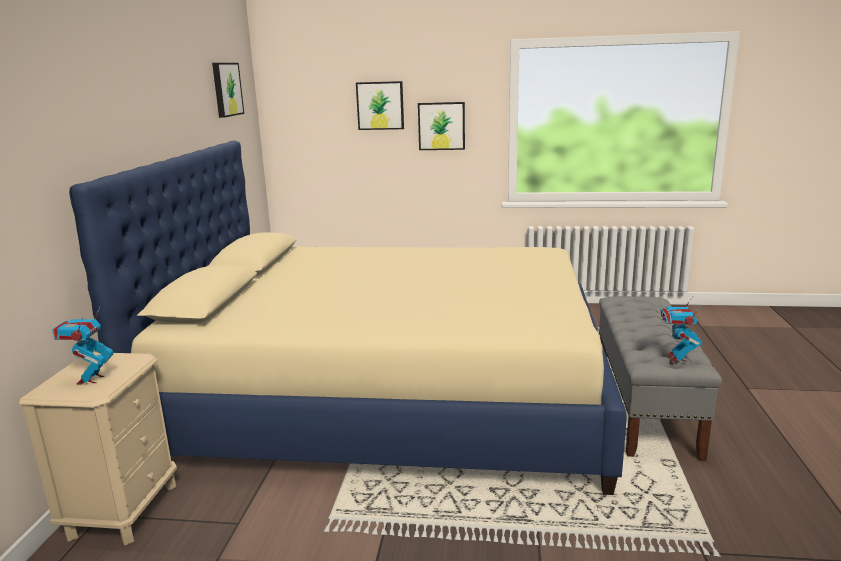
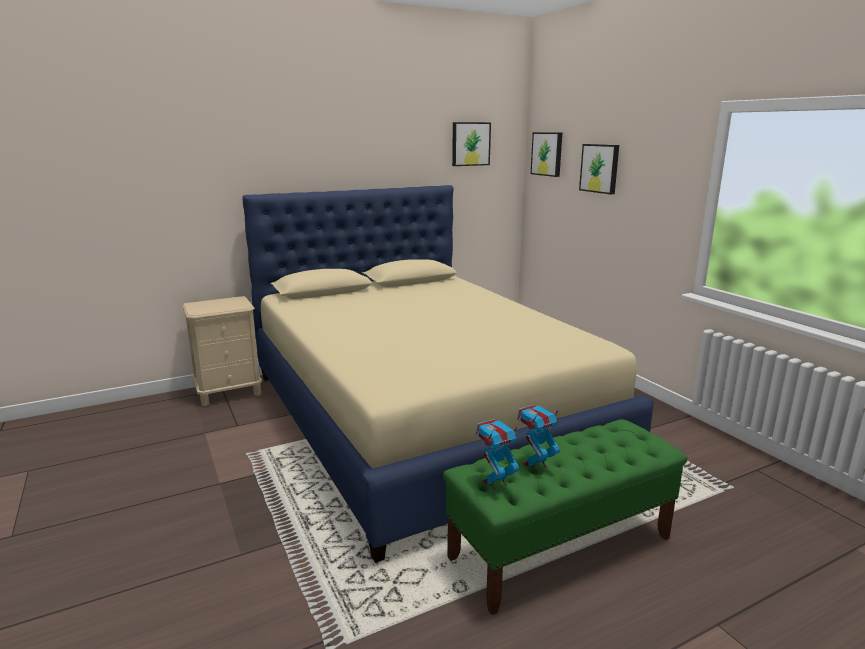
camera: 55 degrees right, 0 degrees up
(90, 379) = (211, 306): toy robot -> toy robot (535, 465)
(441, 126) = (644, 196): picture -> picture (547, 154)
(644, 406) = (561, 547): grey bench -> green bench

